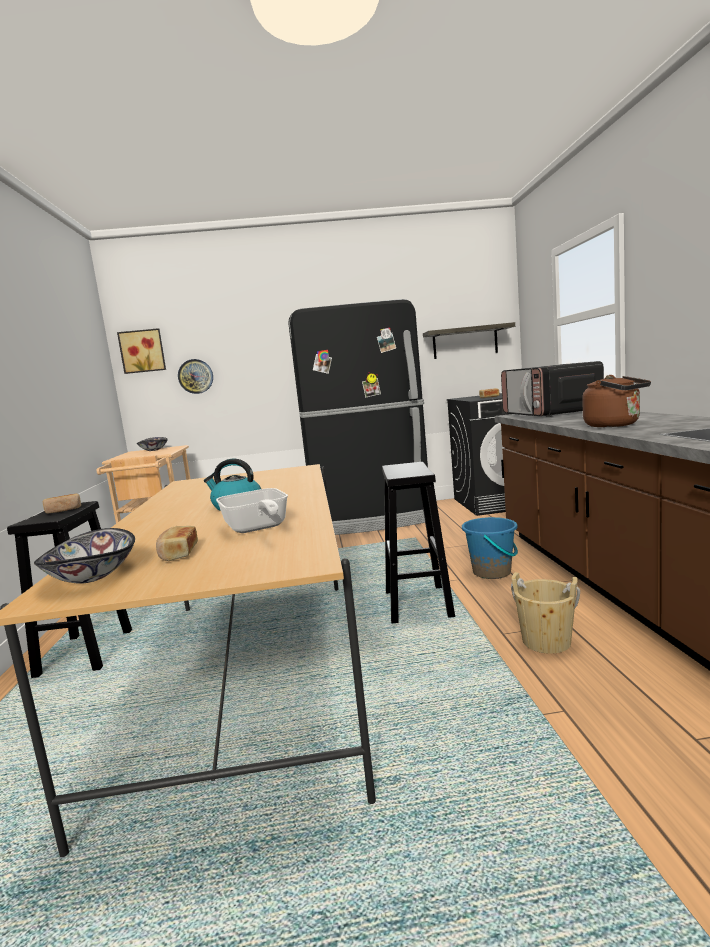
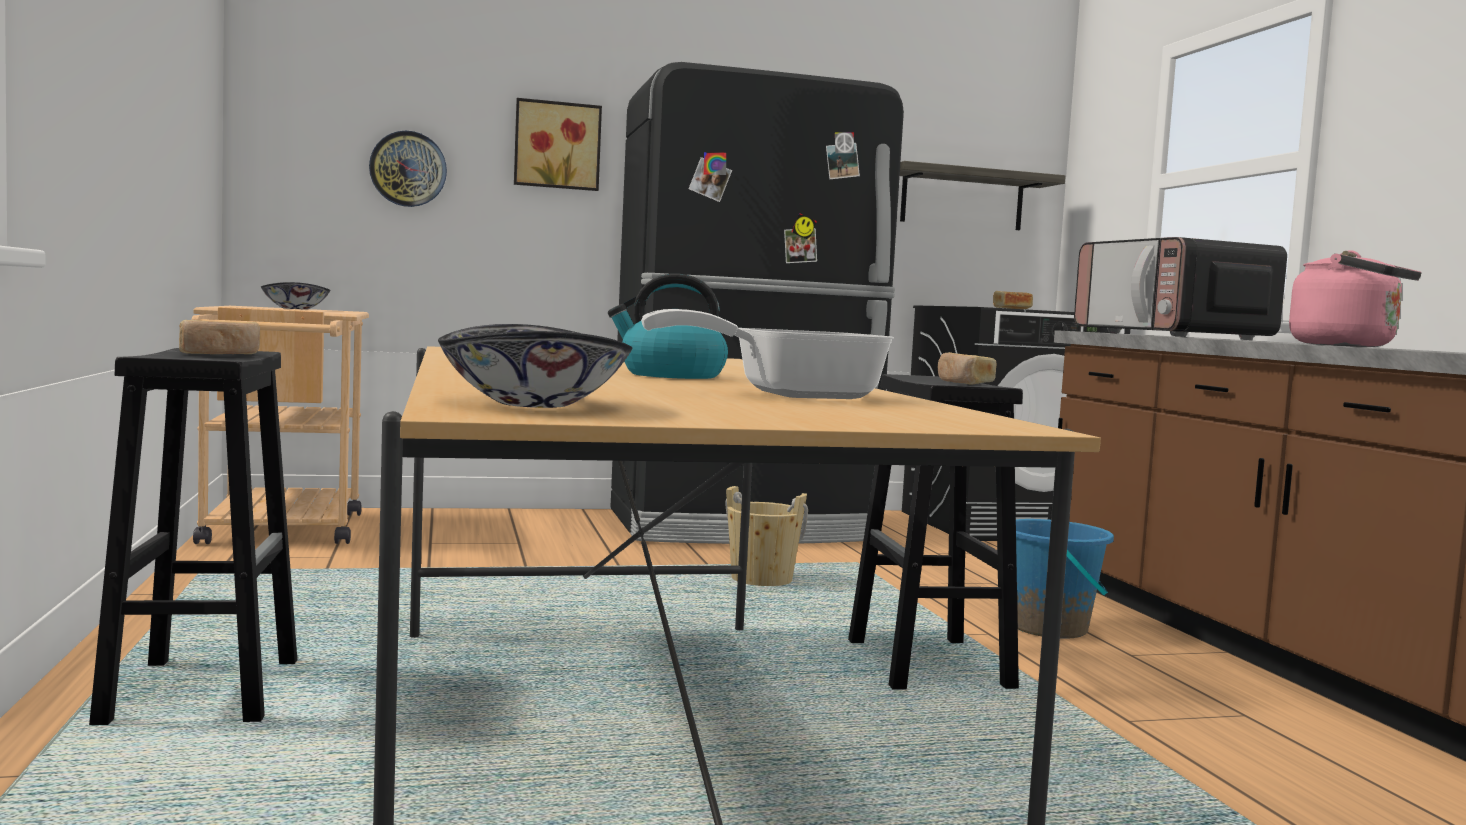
camera: 10 degrees left, 5 degrees down
(142, 351) = (300, 94): picture -> picture (557, 145)
(178, 554) = (676, 400): bread -> bread (963, 383)
(257, 528) = (788, 394): frying pan -> frying pan turned 105 degrees clockwise
(546, 641) = (1220, 737): beige bucket -> beige bucket (761, 579)
(615, 425) = (1349, 346): brown kettle -> pink kettle

